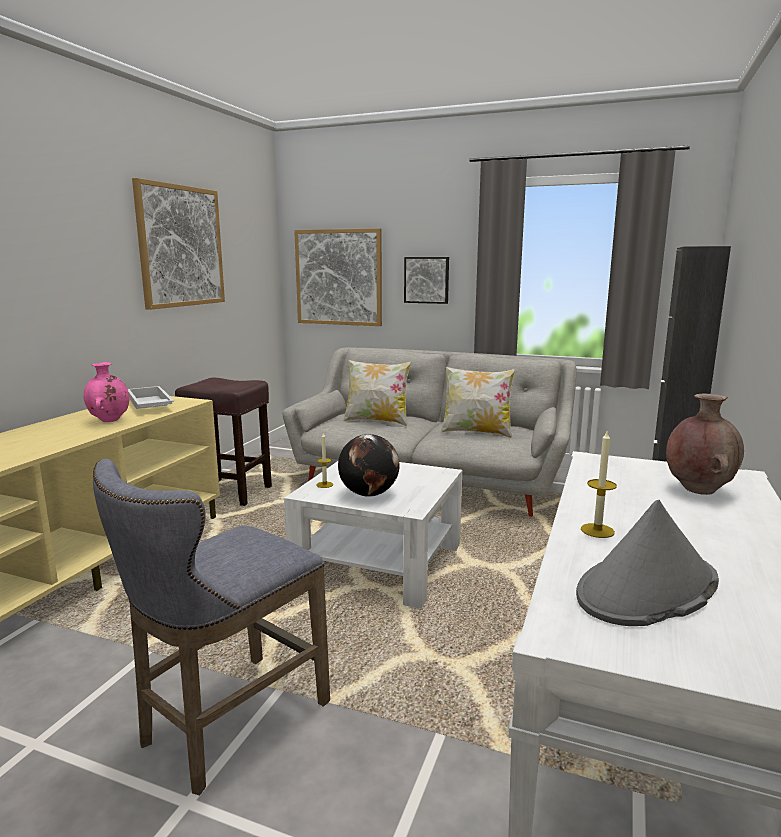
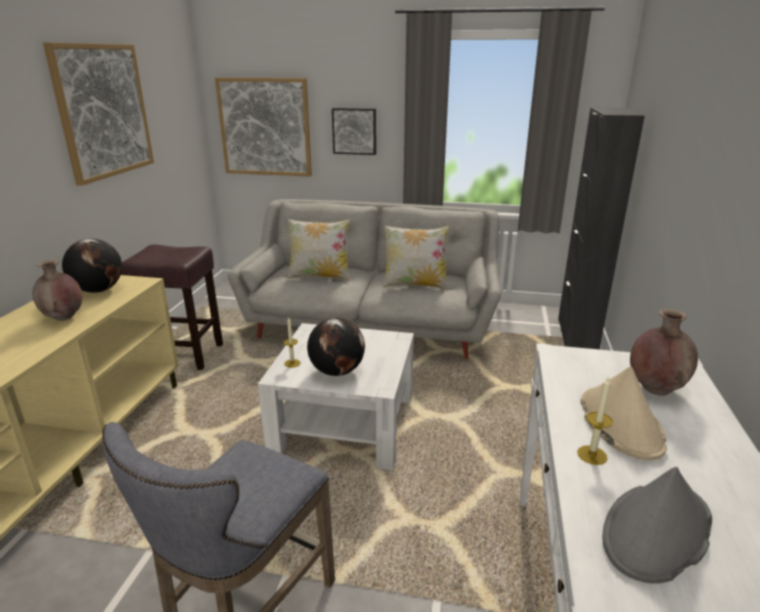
camera: 10 degrees left, 10 degrees up
(109, 421) = (64, 318): pink vase -> brown vase
(149, 405) = (98, 290): white tray -> globe
(642, 511) = (620, 423): none -> beige hat

